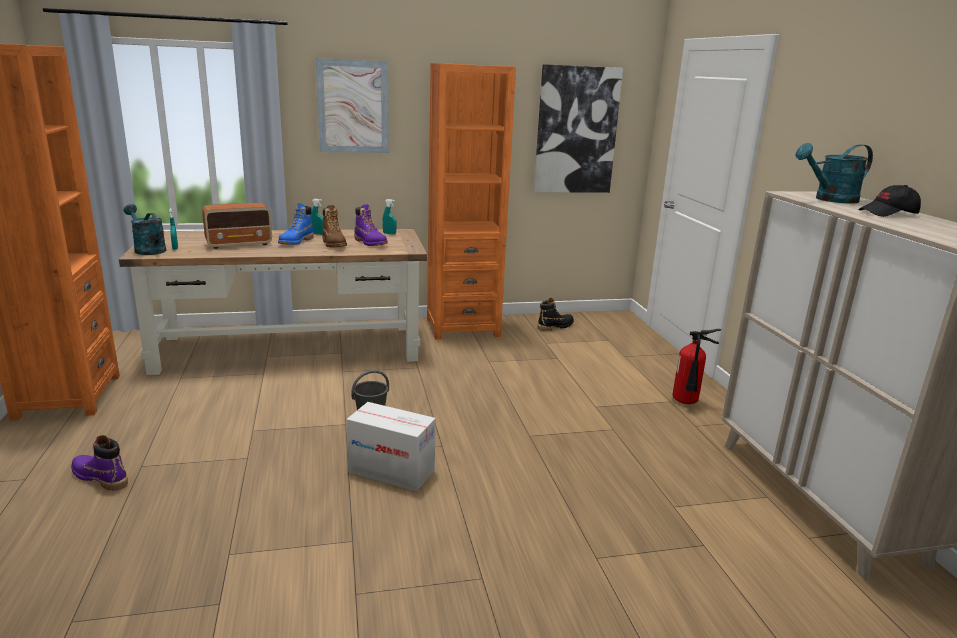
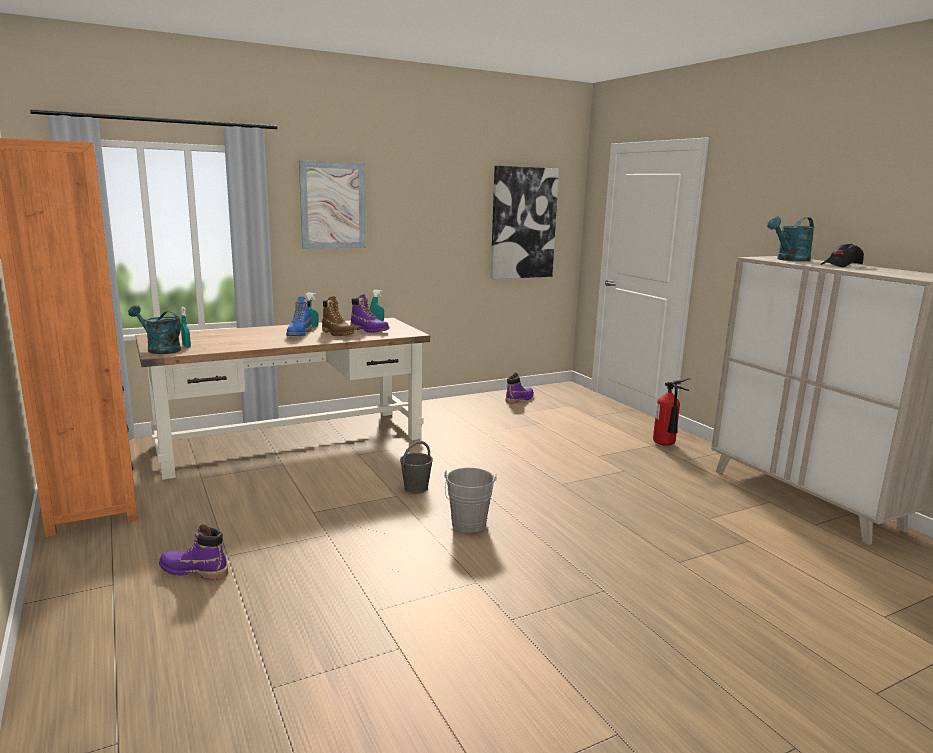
camera: 15 degrees left, 5 degrees down
(240, 244) = (247, 339): radio -> none
(392, 471) = (468, 526): cardboard box -> grey bucket
(462, 327) = (440, 408): orange bookcase -> none
(555, 326) = (519, 399): black boot -> purple boot

